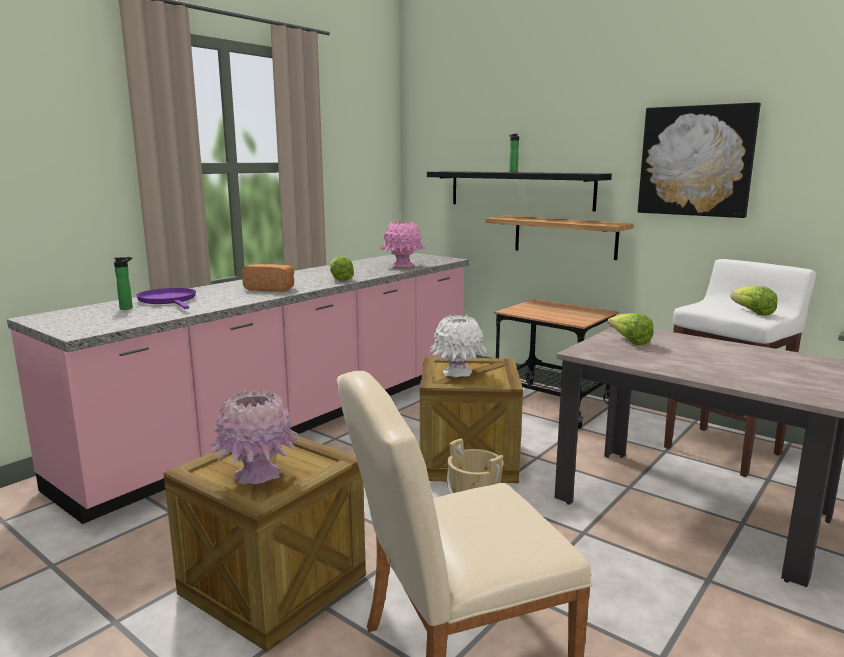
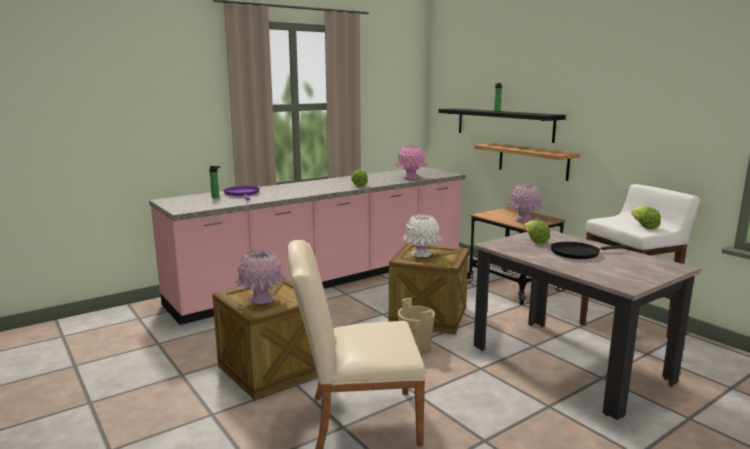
camera: 15 degrees right, 0 degrees up
(271, 289) = (309, 189): bread -> none
(569, 314) = (524, 220): none -> pink vase
(696, 161) = (624, 108): picture -> none
(702, 355) = (577, 253): none -> black frying pan

